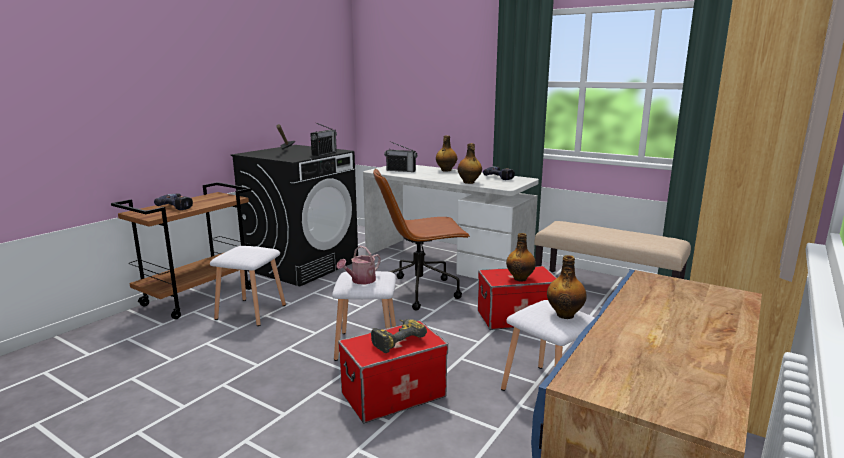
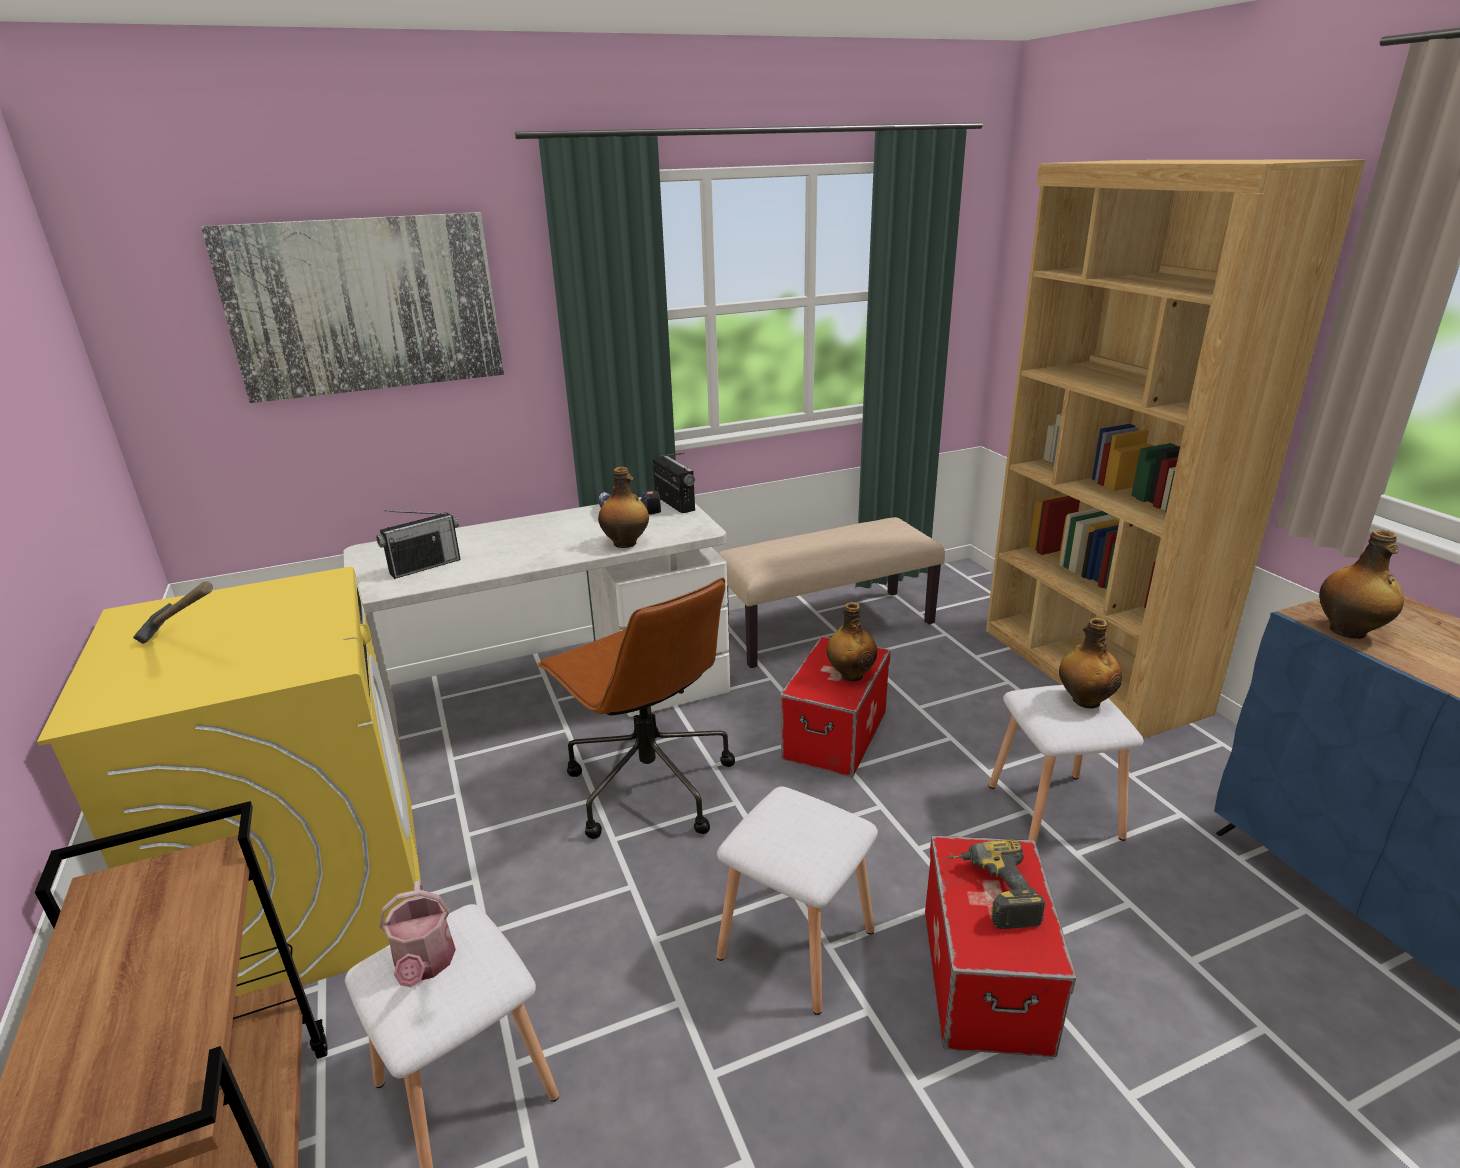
camera: 55 degrees left, 10 degrees up
(178, 206) = (126, 1011): power drill -> none
(302, 265) = (311, 897): black washing machine -> yellow washing machine
(324, 153) = (325, 606): radio -> radio (674, 503)
(360, 281) = (813, 840): watering can -> watering can (424, 964)
(420, 291) = (648, 786): brown office chair -> brown office chair turned 60 degrees counterclockwise
(431, 67) = (365, 305): none -> picture
(446, 170) = (502, 530): bottle -> bottle (1349, 631)

